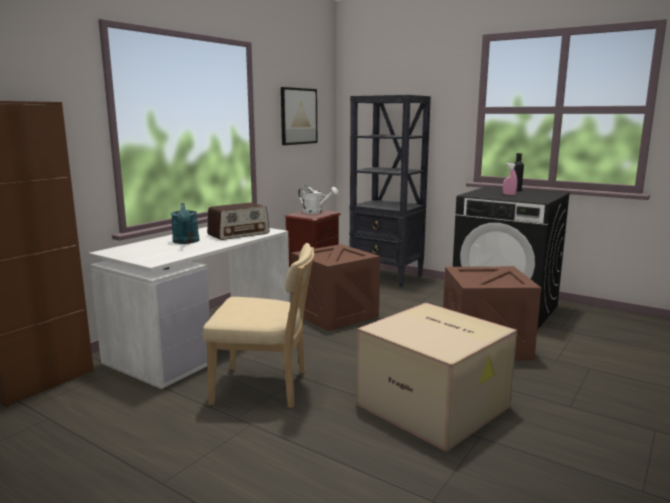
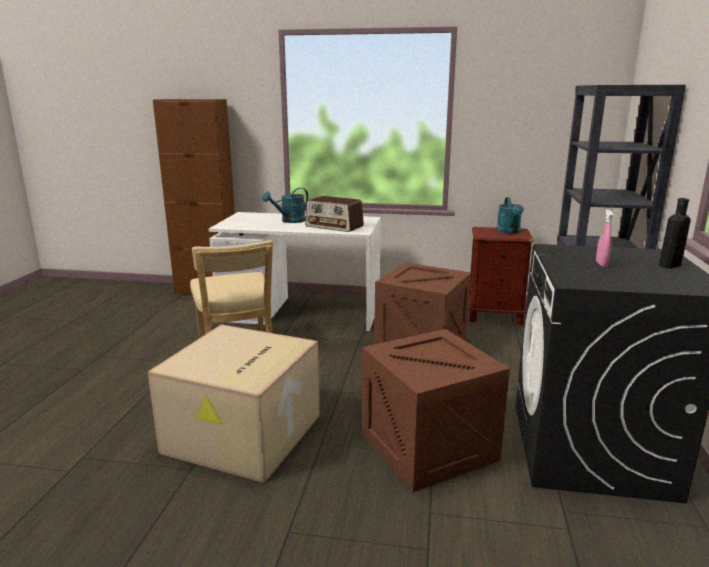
camera: 65 degrees right, 5 degrees up
(298, 116) = (537, 111): picture -> none
(316, 212) = (509, 232): white watering can -> turquoise watering can

